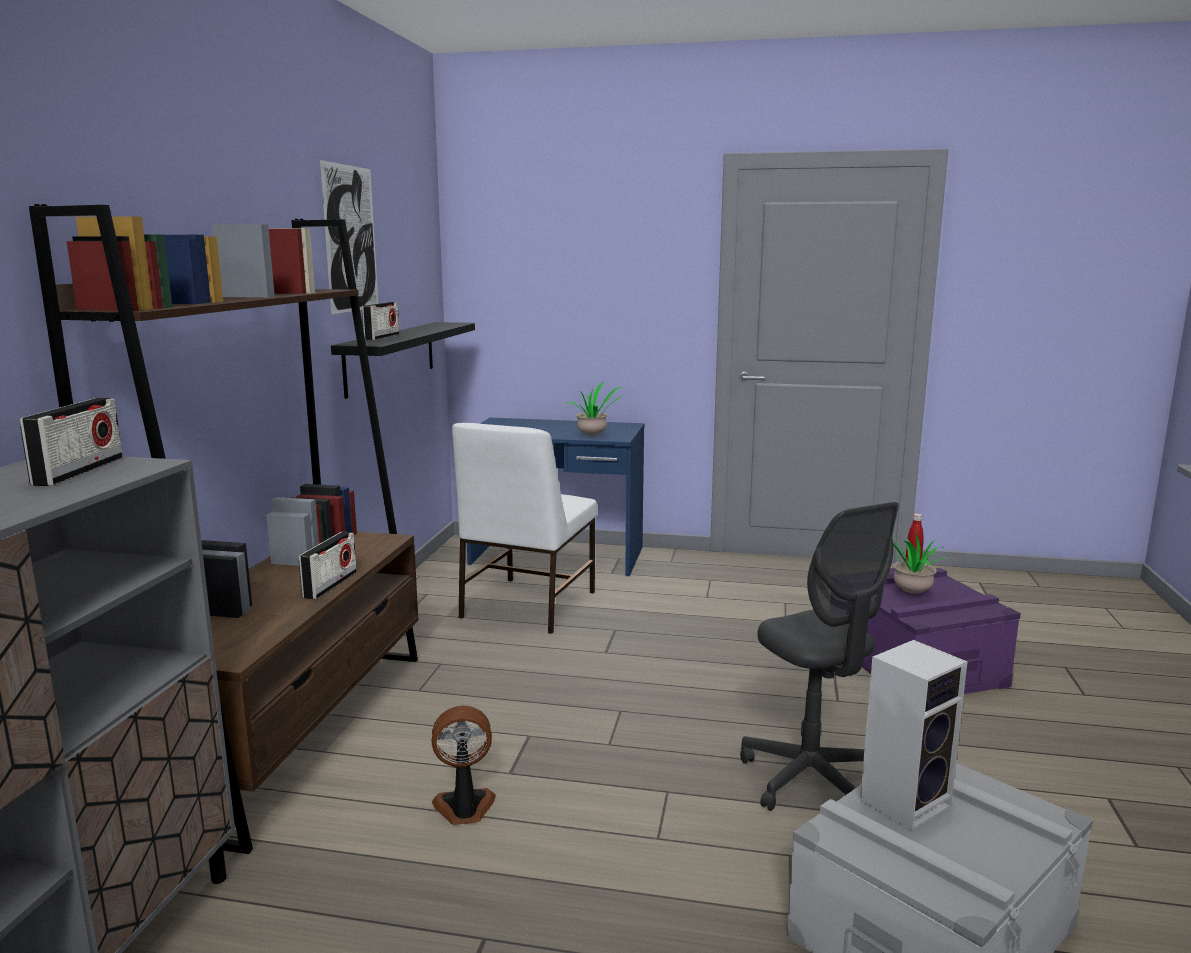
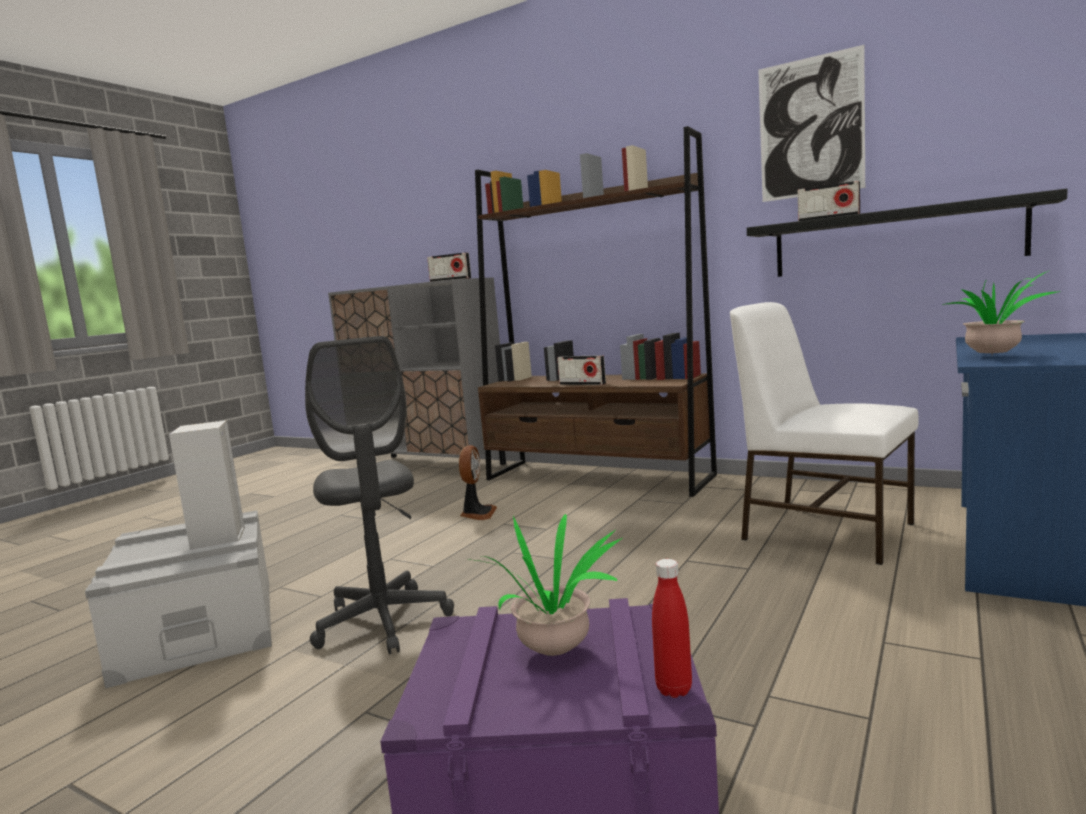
camera: 110 degrees right, 5 degrees down
(811, 780) = (383, 622): grey office chair -> grey office chair turned 105 degrees counterclockwise

